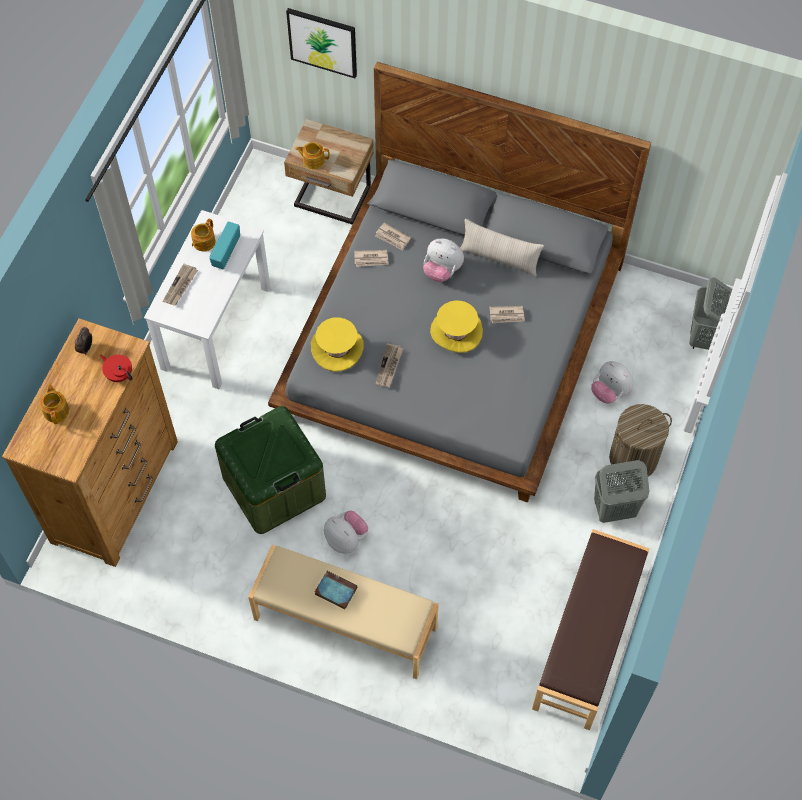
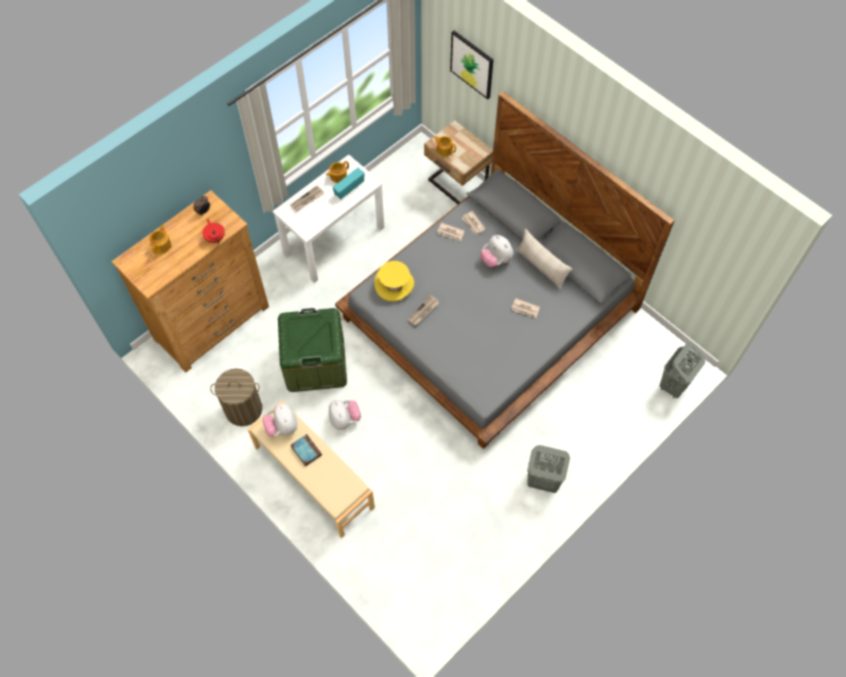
camera: 25 degrees right, 0 degrees up
(456, 331) = (483, 306): yellow hat -> none
(588, 639) = (476, 565): brown bench -> none
(610, 392) = (583, 395): plush toy -> plush toy (282, 427)
(633, 458) = (575, 450): laundry basket -> laundry basket (243, 409)

